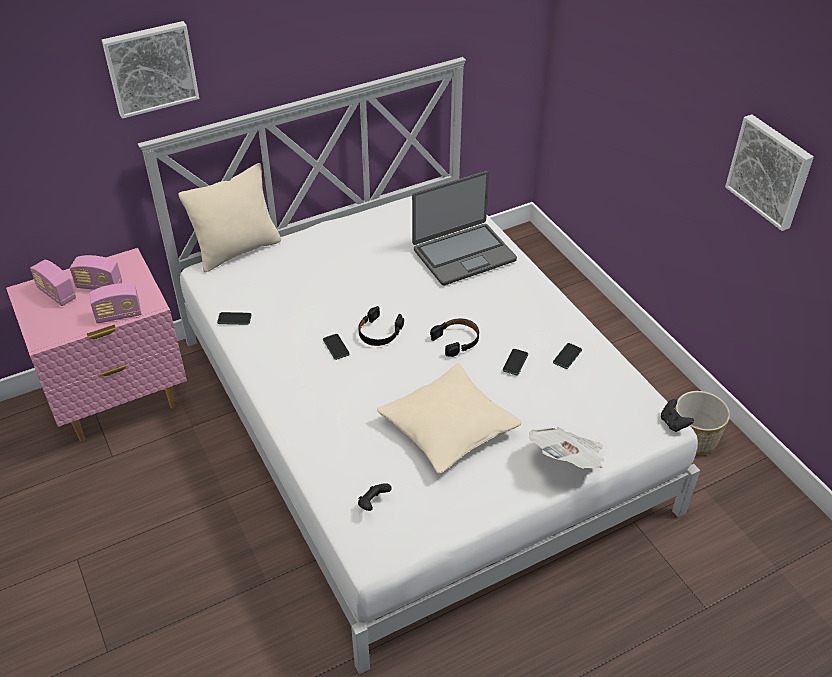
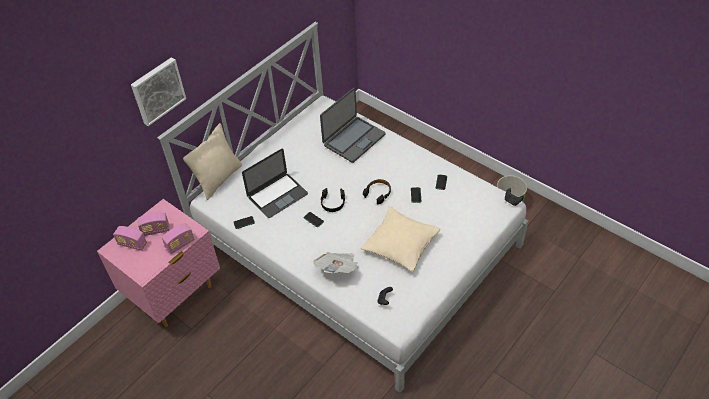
camera: 20 degrees left, 5 degrees up
(305, 297) = (277, 195): none -> laptop
(568, 460) = (470, 240): newspaper -> newspaper (338, 269)
(771, 171) = (523, 51): picture -> none

